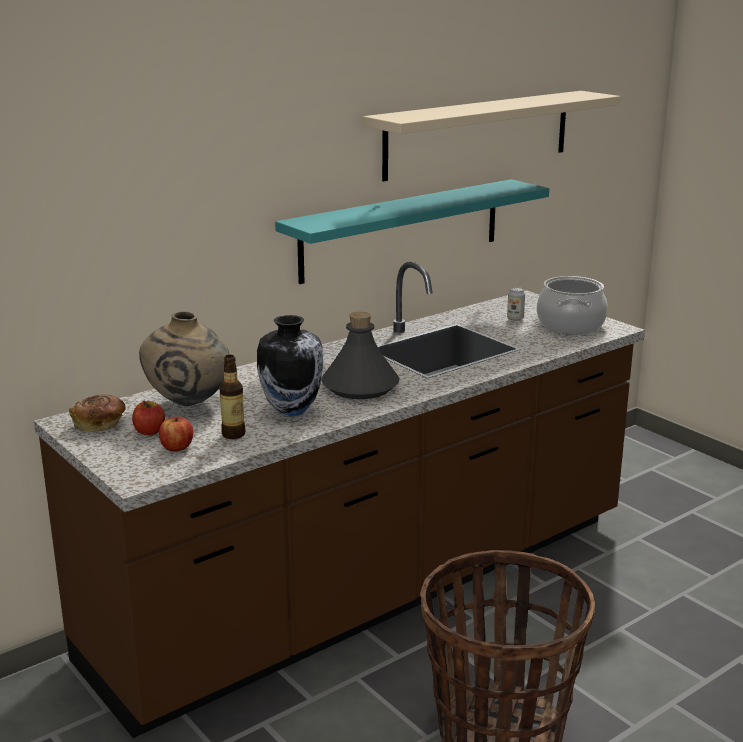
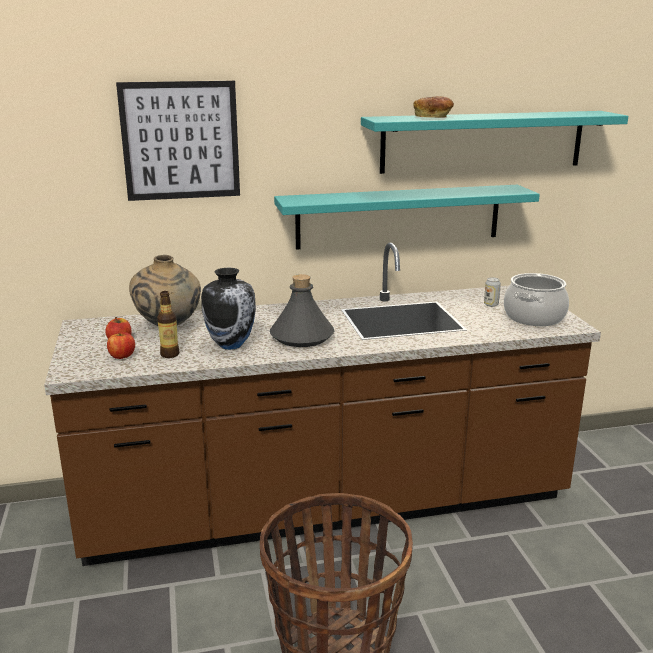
camera: 25 degrees right, 0 degrees up
(100, 424) = (96, 330): bread -> bread (433, 117)
(171, 163) = (180, 141): none -> picture
(479, 134) = (483, 141): beige shelf -> turquoise shelf

